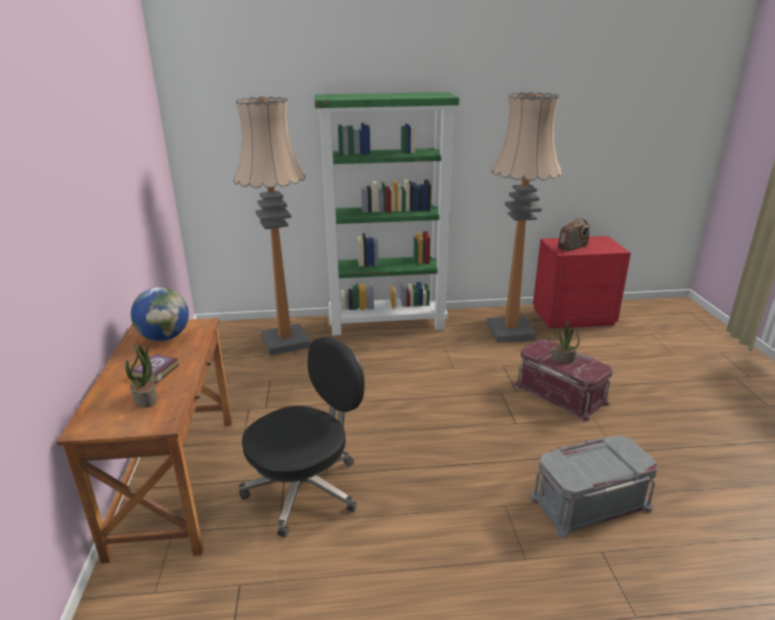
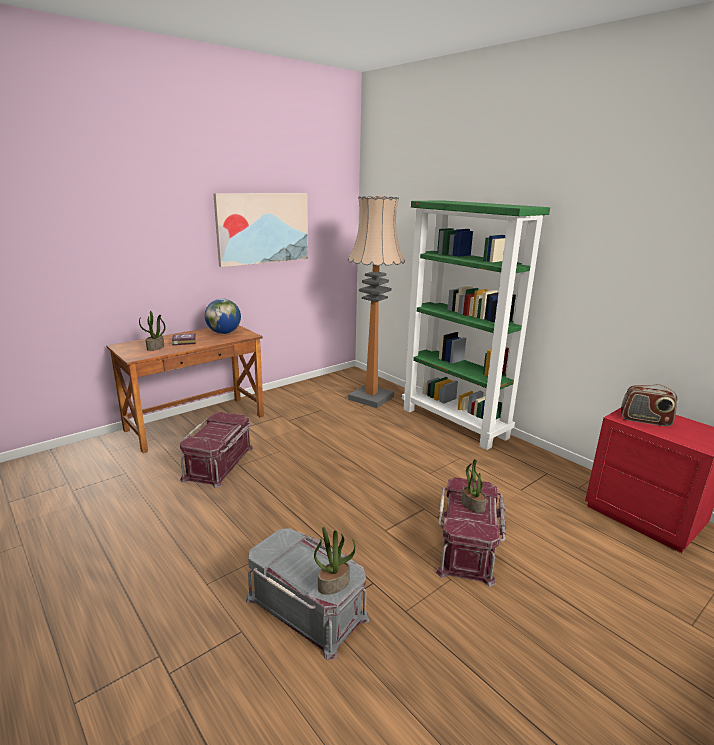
camera: 55 degrees right, 5 degrees down
(119, 169) = (263, 228): none -> picture
(306, 489) = (219, 463): black office chair -> red storage box
(510, 332) = (540, 484): floor lamp -> none
(631, 455) = (334, 583): none -> potted plant

